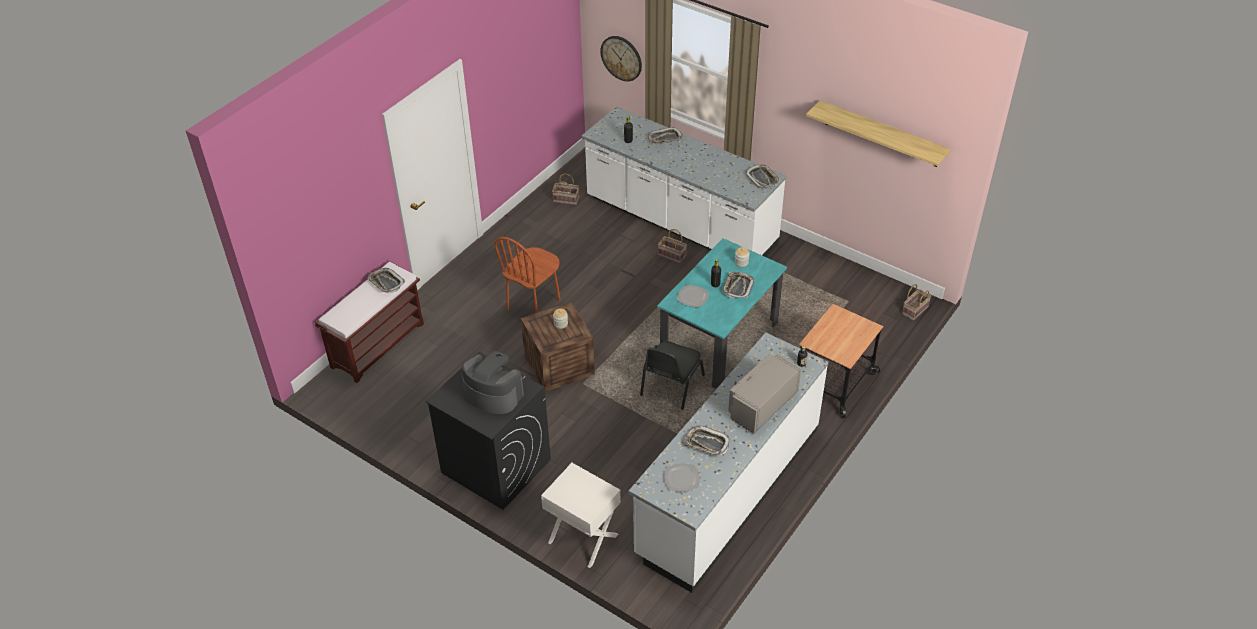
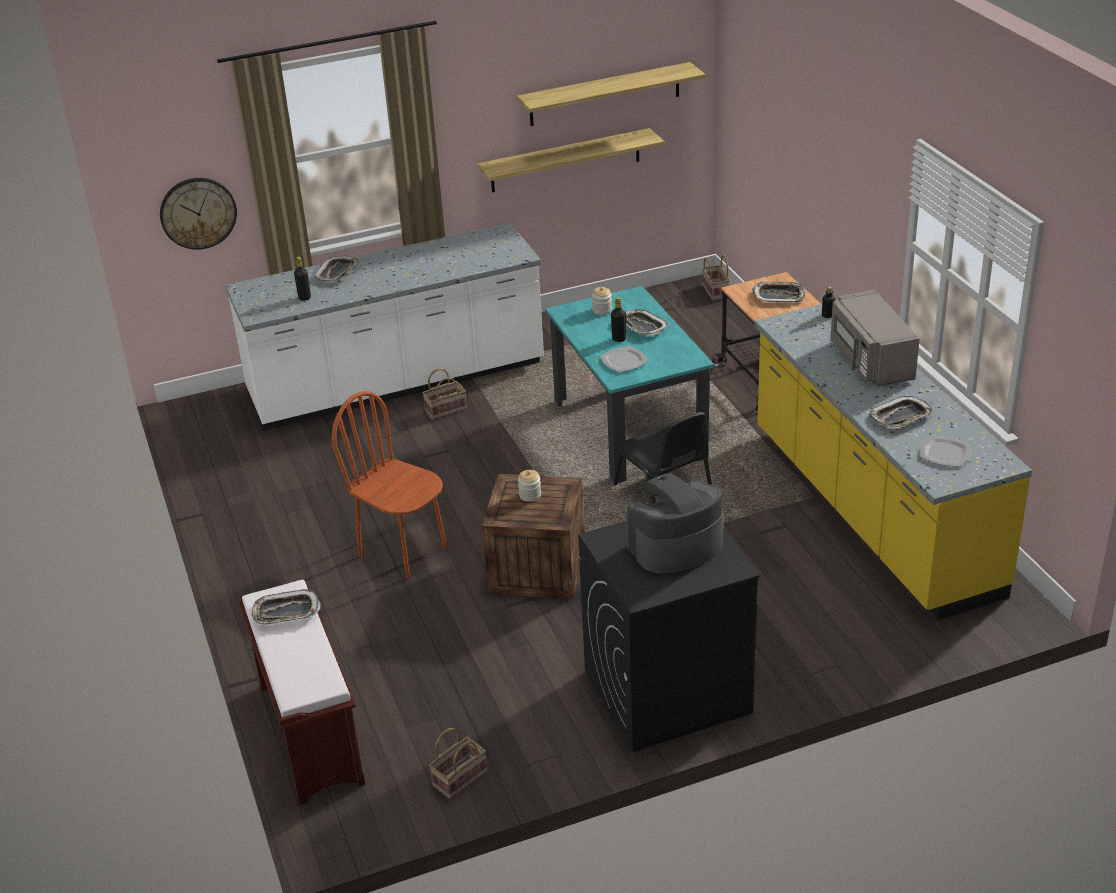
camera: 55 degrees left, 10 degrees down
(534, 305) = (403, 551): brown chair -> brown chair turned 150 degrees clockwise
(566, 199) = (238, 453): basket -> basket (460, 777)
(582, 539) = (860, 656): white nightstand -> none
(727, 491) = (871, 512): white counter -> yellow counter
(762, 178) = (496, 237): tray -> tray (779, 296)
(845, 160) = (565, 160): none -> shelf

